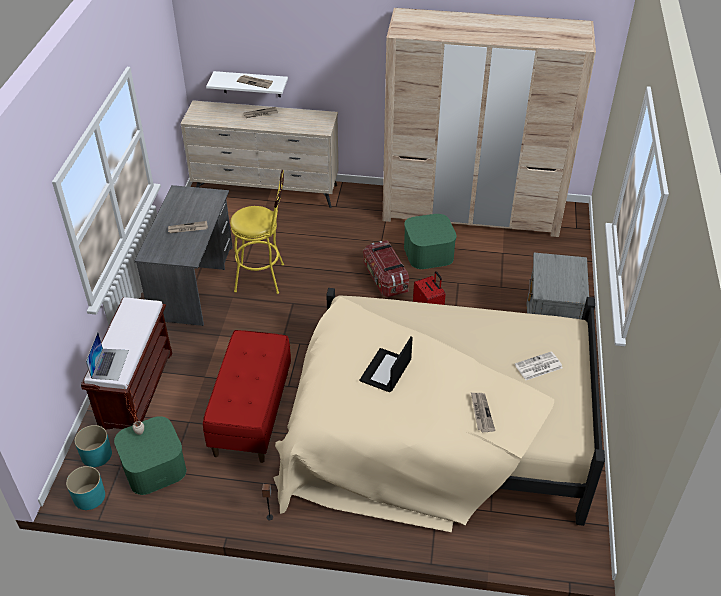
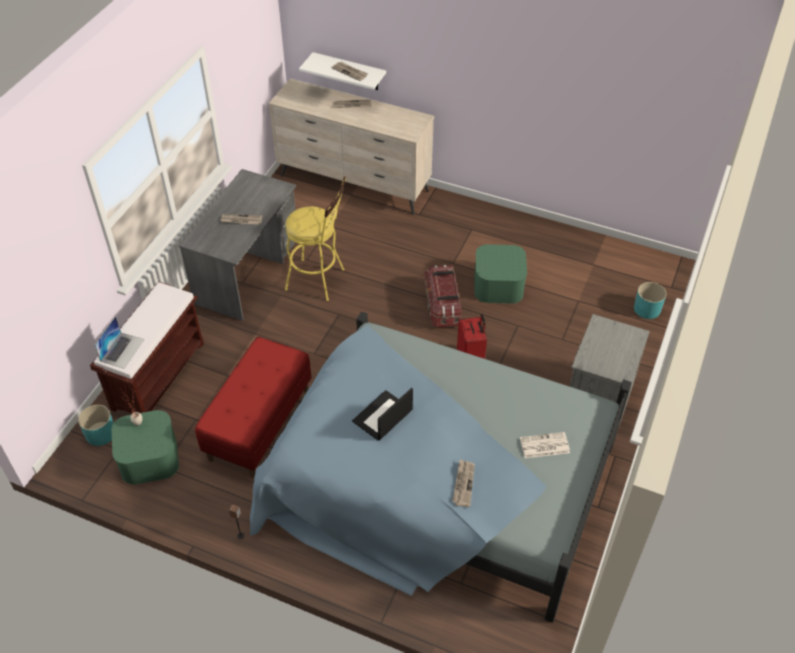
camera: 15 degrees right, 5 degrees up
(89, 497) = (81, 474): turquoise planter -> turquoise planter (646, 309)
(436, 430) = (436, 483): beige bed -> blue bed
(471, 212) = (561, 247): beige wardrobe -> none

